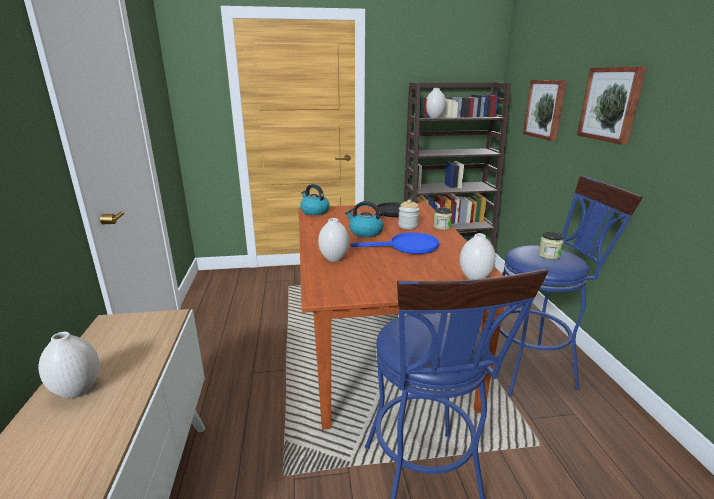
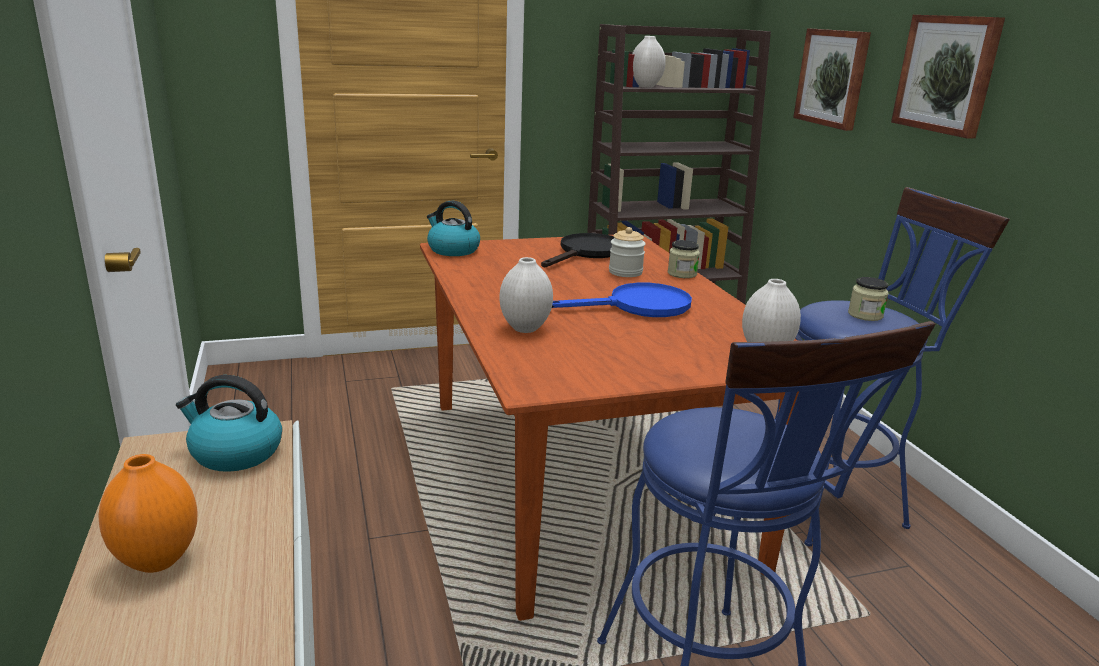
camera: 10 degrees left, 0 degrees up
(78, 391) = (158, 561): white vase -> orange vase
(365, 232) = (558, 284): kettle -> kettle (235, 453)

